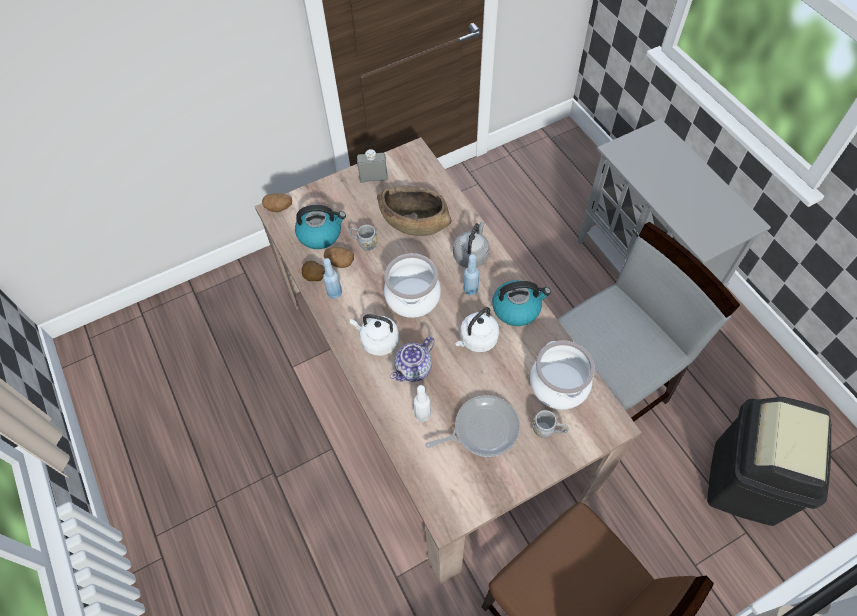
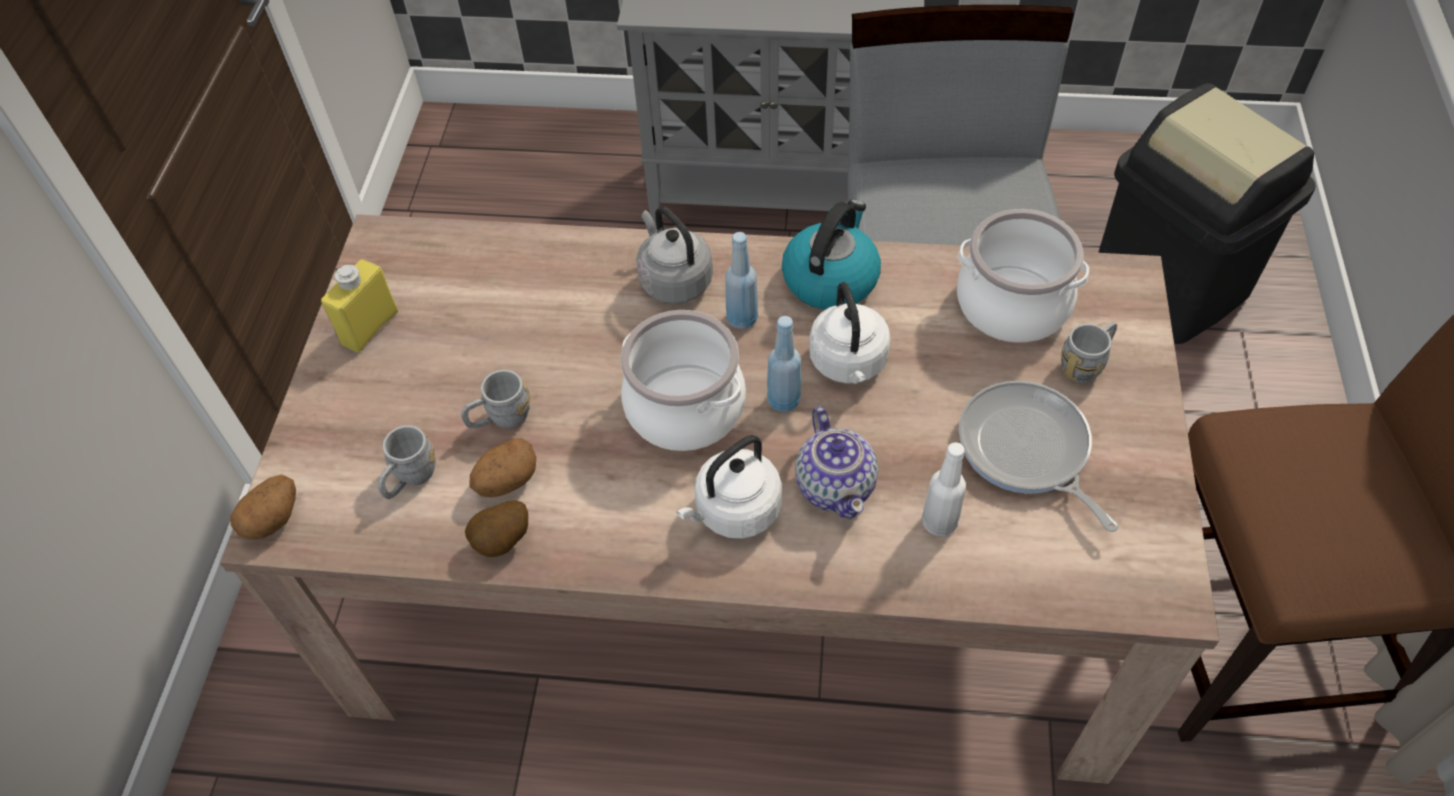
camera: 55 degrees left, 5 degrees down
(320, 234) = (410, 479): kettle -> grey mug
(335, 293) = (568, 526): blue bottle -> blue bottle (783, 400)
(373, 178) = (370, 327): grey bottle -> yellow bottle
(413, 221) = (526, 320): brown bowl -> none
(482, 429) = (1026, 450): frying pan -> frying pan turned 45 degrees counterclockwise

